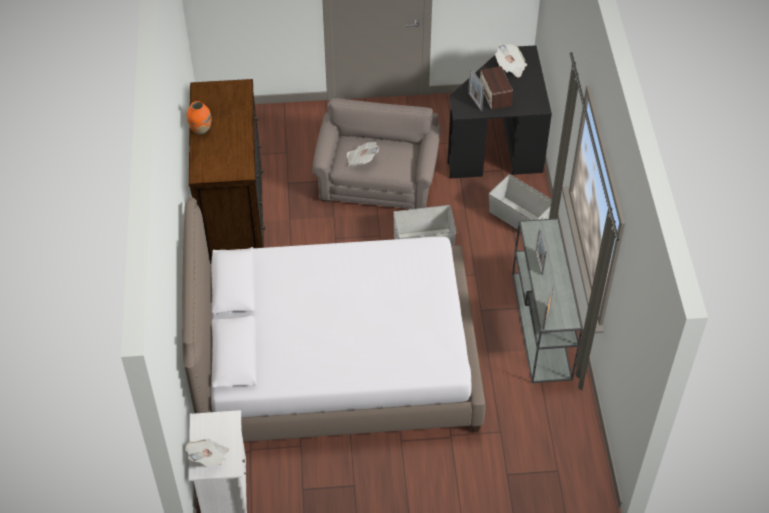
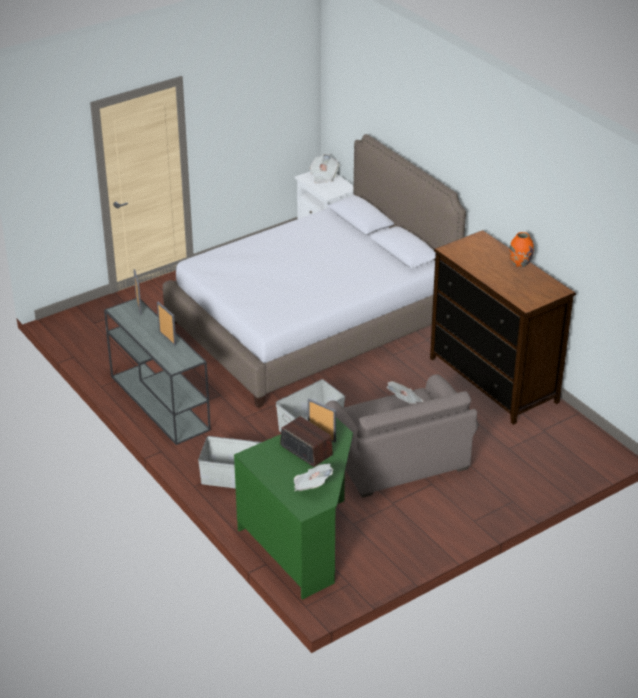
camera: 150 degrees right, 15 degrees down
(498, 145) = (304, 540): black desk -> green desk

